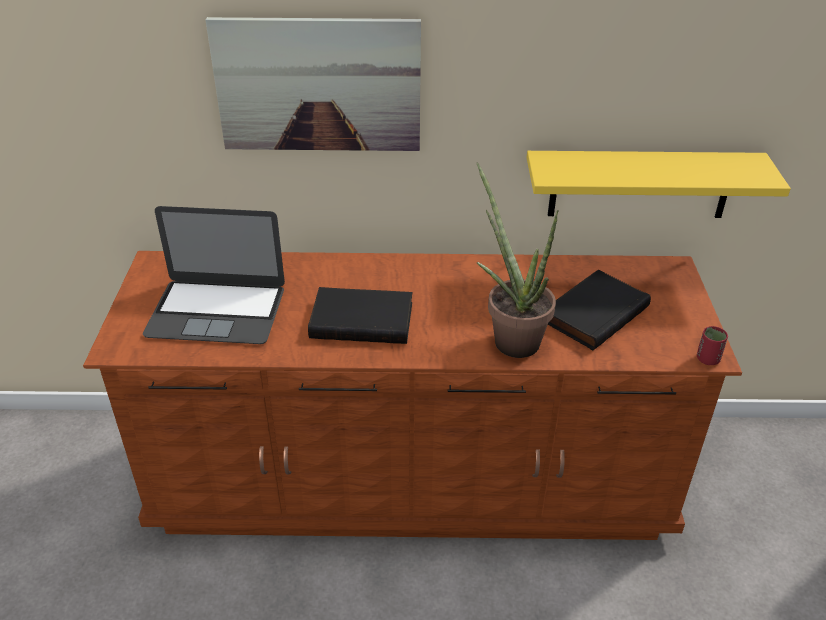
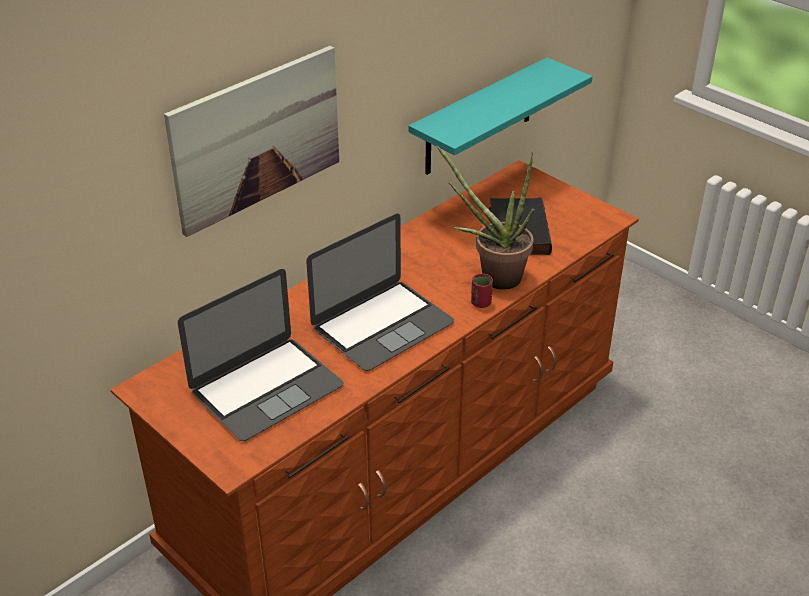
camera: 45 degrees left, 0 degrees up
(363, 319) = (382, 325): black book -> laptop
(640, 184) = (479, 118): yellow shelf -> turquoise shelf
(707, 359) = (613, 221): red cup -> red cup (481, 303)

